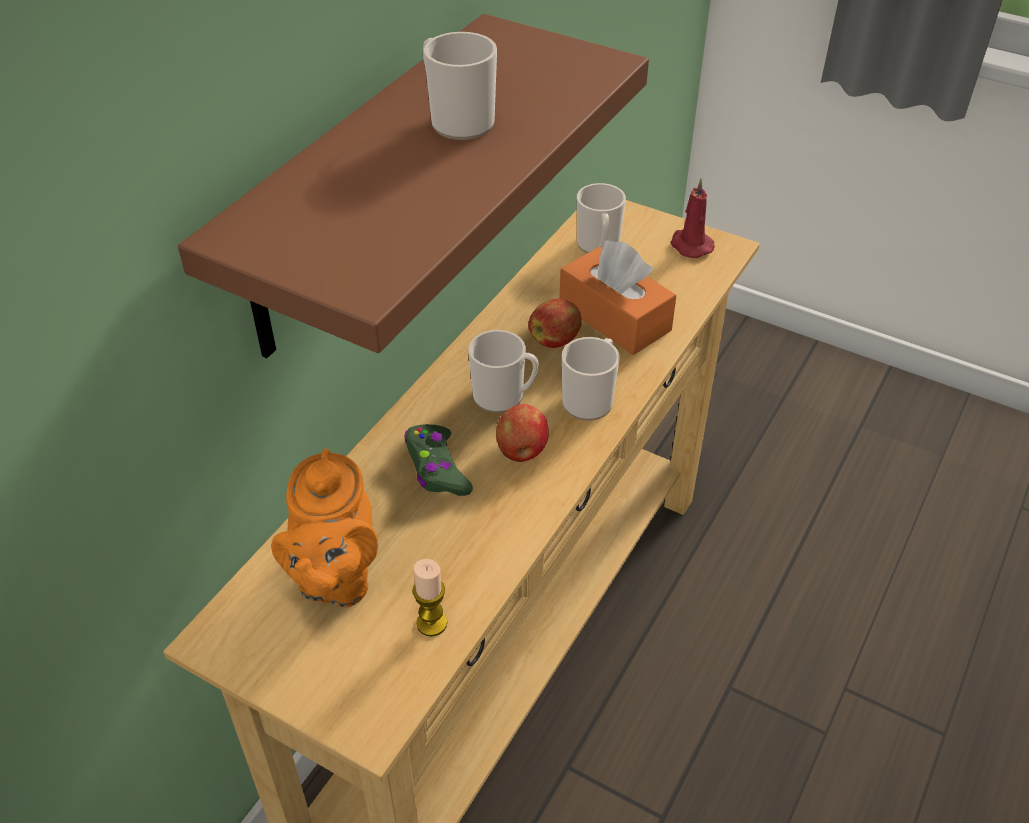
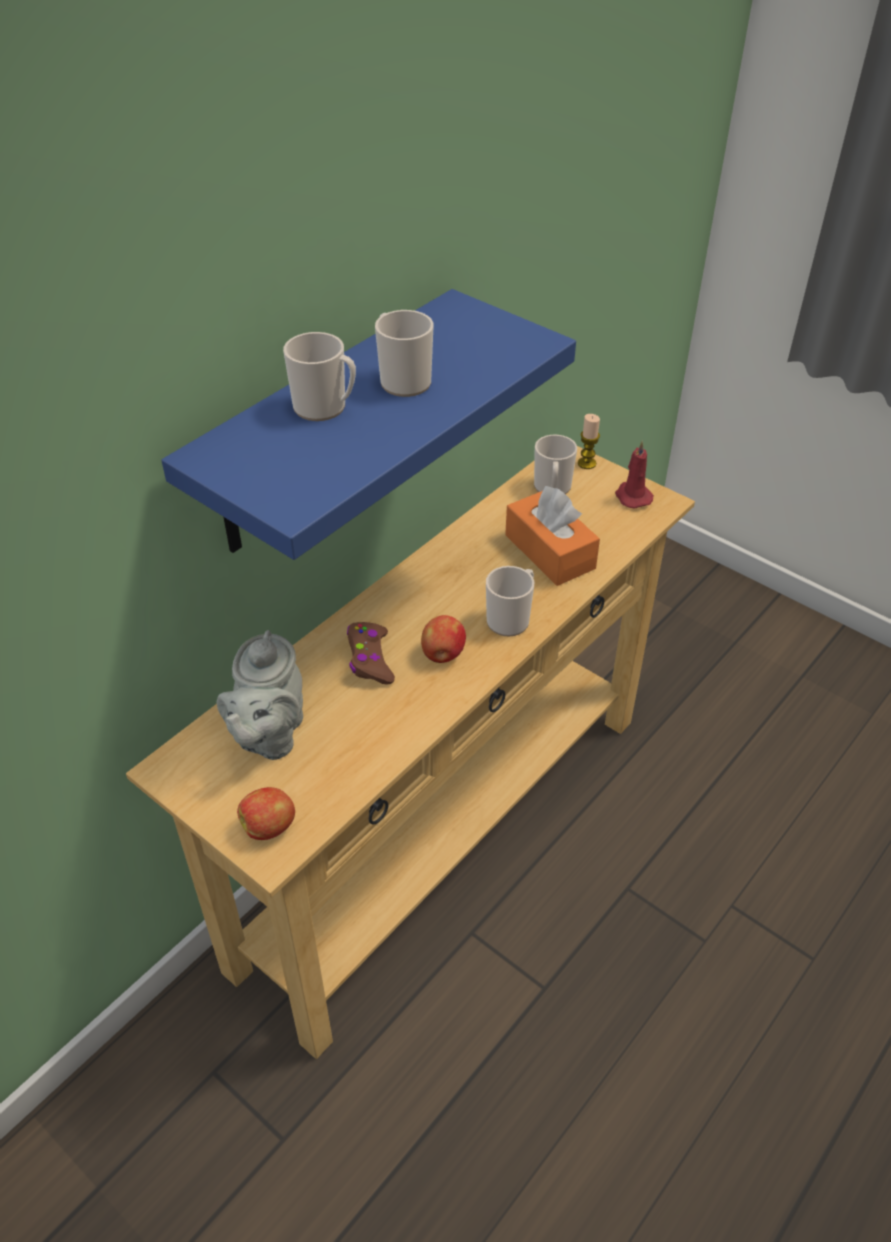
camera: 10 degrees right, 0 degrees up
(335, 578) = (269, 735): orange teapot -> grey teapot
(360, 190) = (326, 426): brown shelf -> blue shelf
(431, 623) = (336, 782): candle -> candle (586, 463)
(437, 468) = (370, 659): green game controller -> brown game controller
(504, 396) = (439, 607): mug -> mug (325, 408)
(555, 340) = (494, 565): apple -> apple (269, 827)

